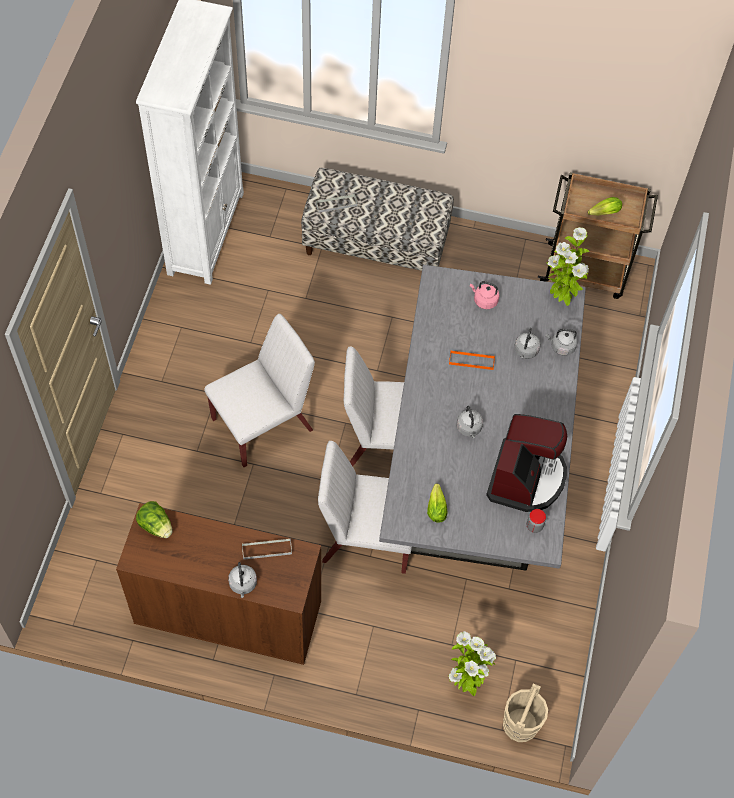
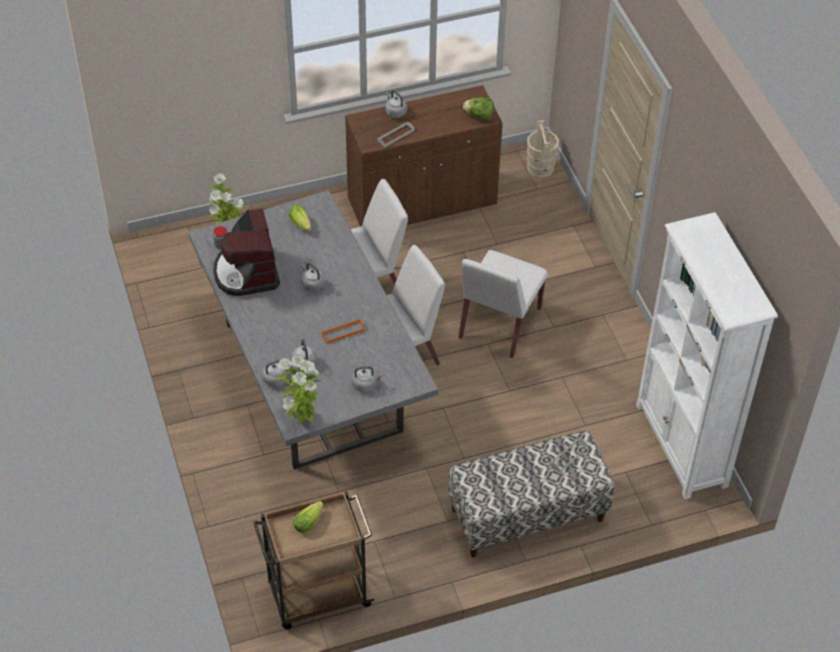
camera: 150 degrees right, 10 degrees down
(484, 300) = (365, 384): pink kettle -> grey kettle
(520, 724) = (176, 234): beige bucket -> beige bucket (540, 168)

